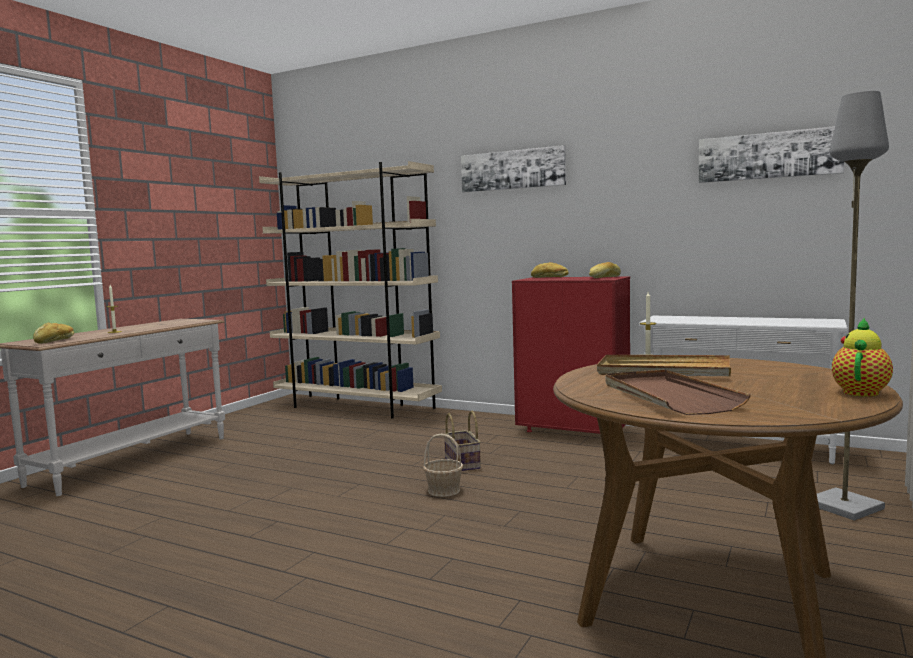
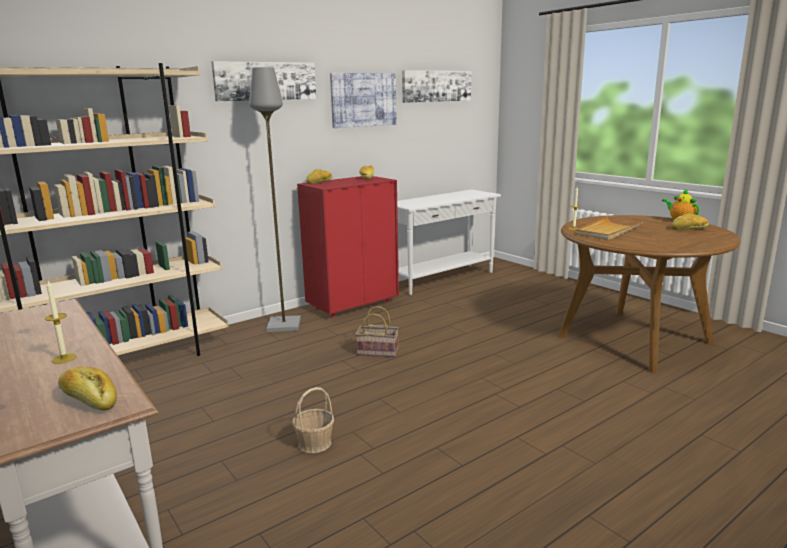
camera: 65 degrees left, 10 degrees up
(443, 490) = (431, 369): basket -> basket (314, 443)
(634, 182) = (363, 100): none -> picture
(668, 396) = (676, 240): brown tray -> none
(793, 398) = (689, 229): none -> bread
(845, 507) = (548, 288): grey floor lamp -> grey floor lamp (284, 325)

